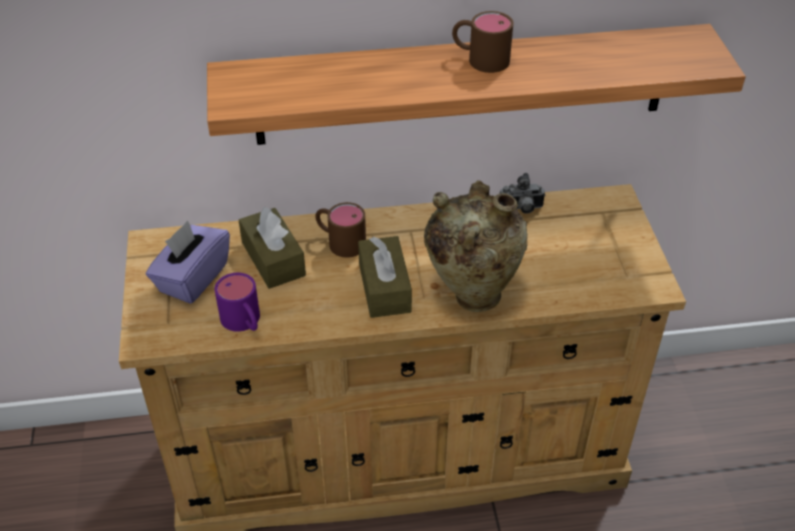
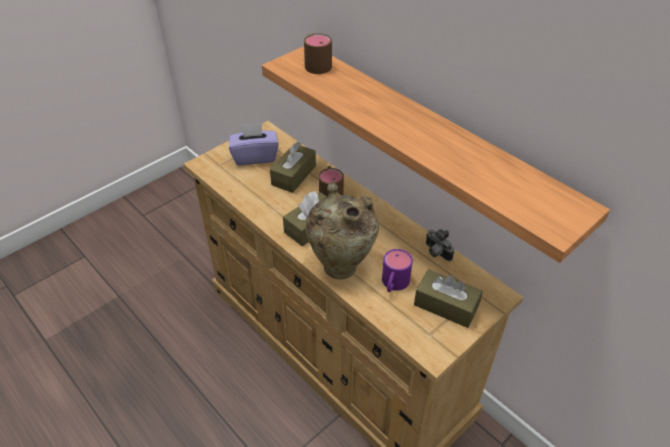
camera: 55 degrees right, 0 degrees up
(244, 322) = (240, 189): purple mug -> purple mug (393, 284)
(480, 58) = (424, 124): brown mug -> brown mug (317, 63)
(600, 243) = (446, 305): none -> brown tissue box

